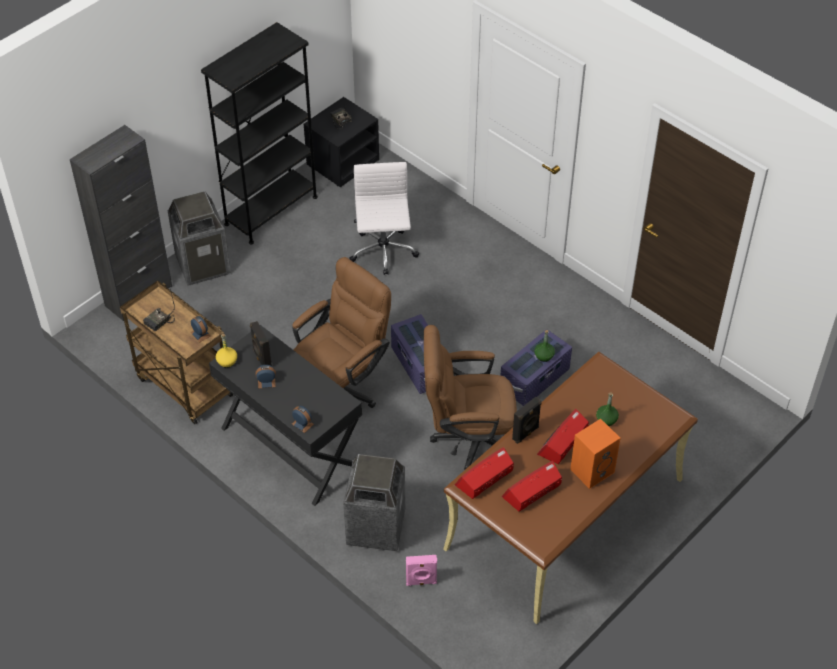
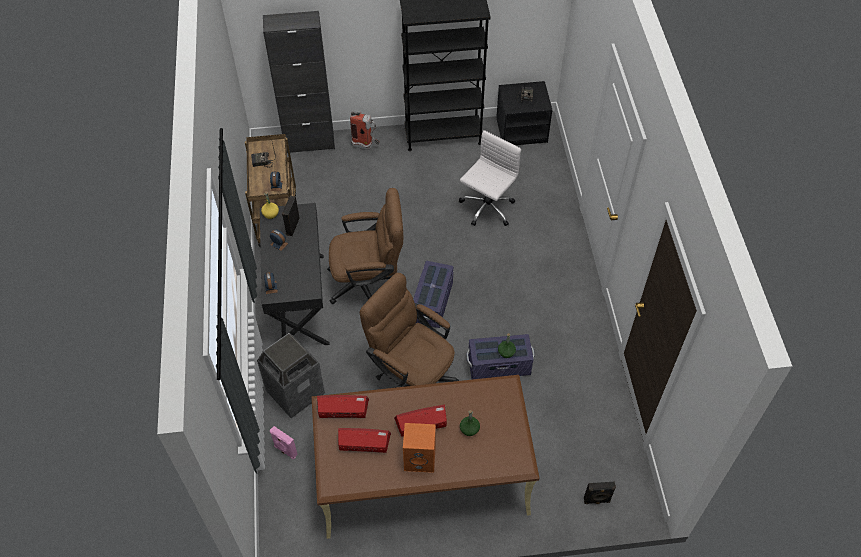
camera: 40 degrees right, 5 degrees up
(203, 265) = (366, 146): trash can -> fire extinguisher
(526, 433) = (403, 398): black speaker -> black speaker (597, 500)

